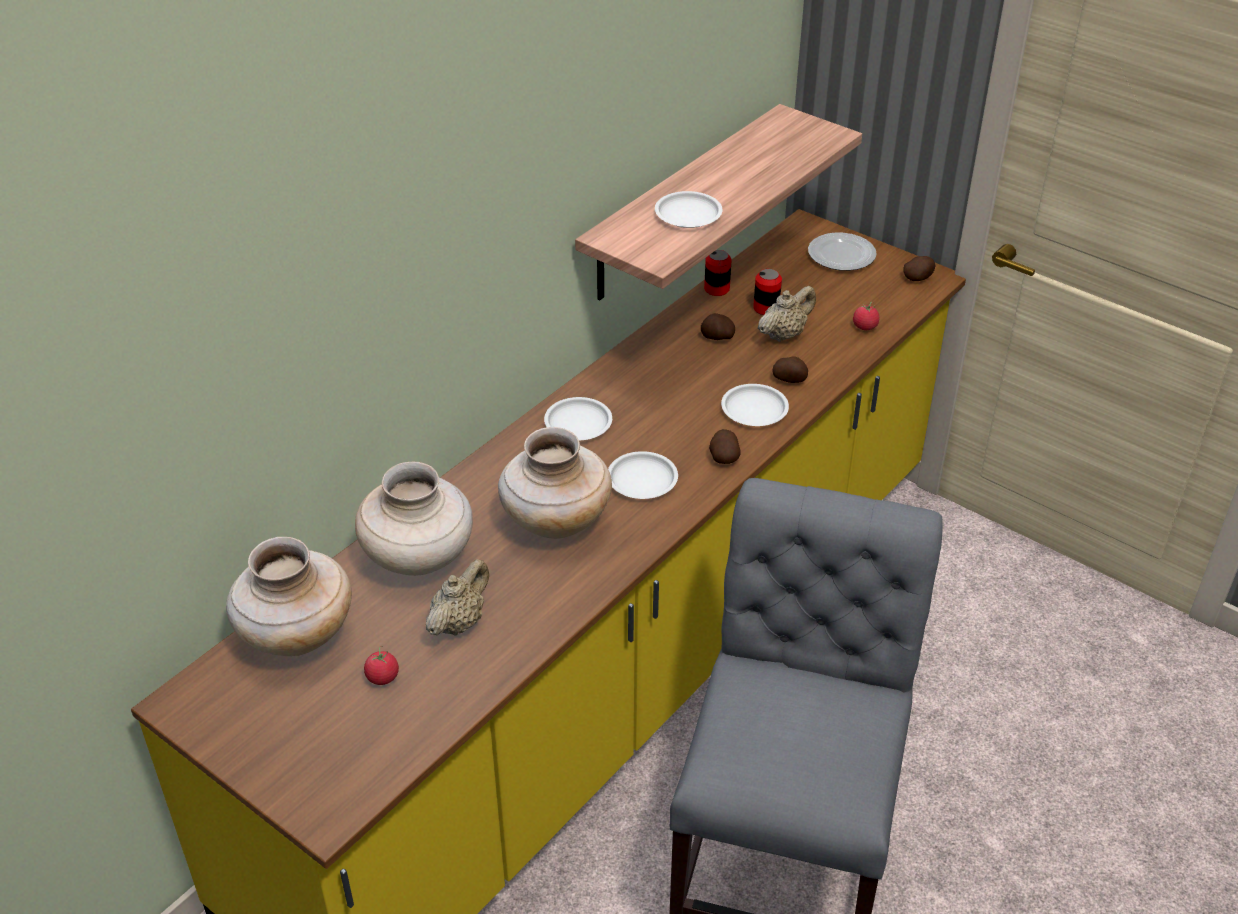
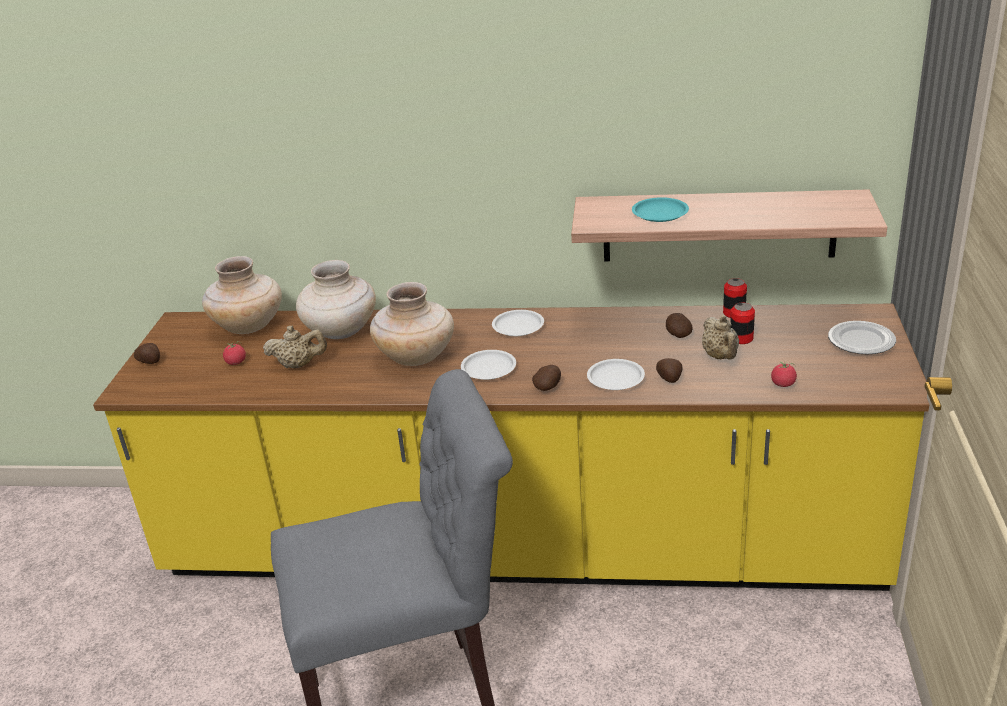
camera: 60 degrees right, 10 degrees down
(688, 214) = (660, 213): white plate -> turquoise plate
(784, 334) = (721, 357): beige teapot -> beige teapot turned 60 degrees clockwise
(918, 278) = (889, 383): potato -> potato (150, 362)

